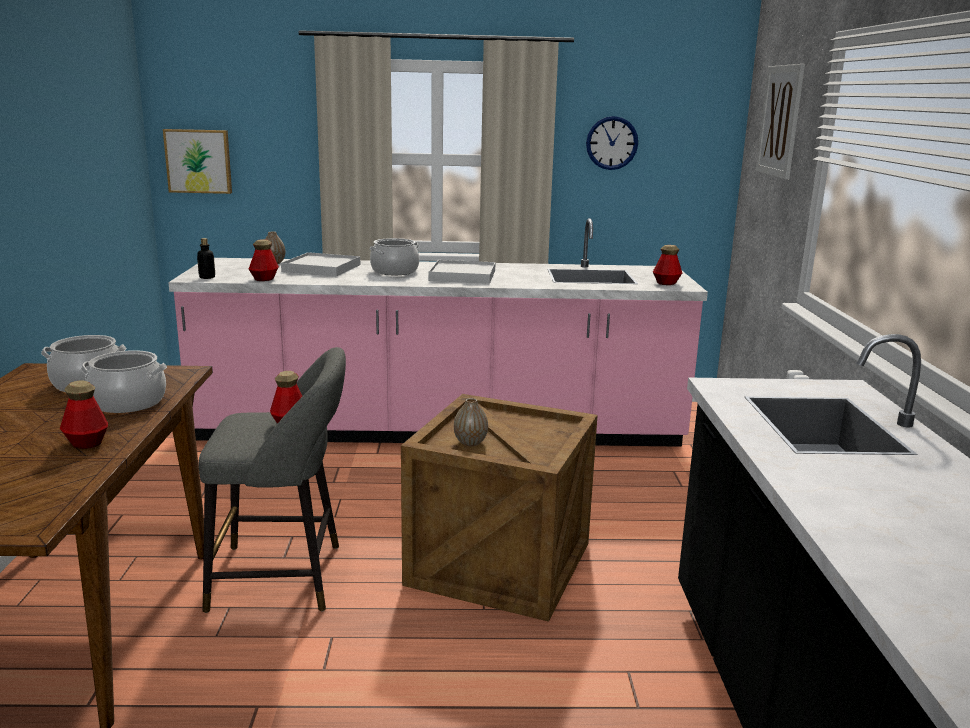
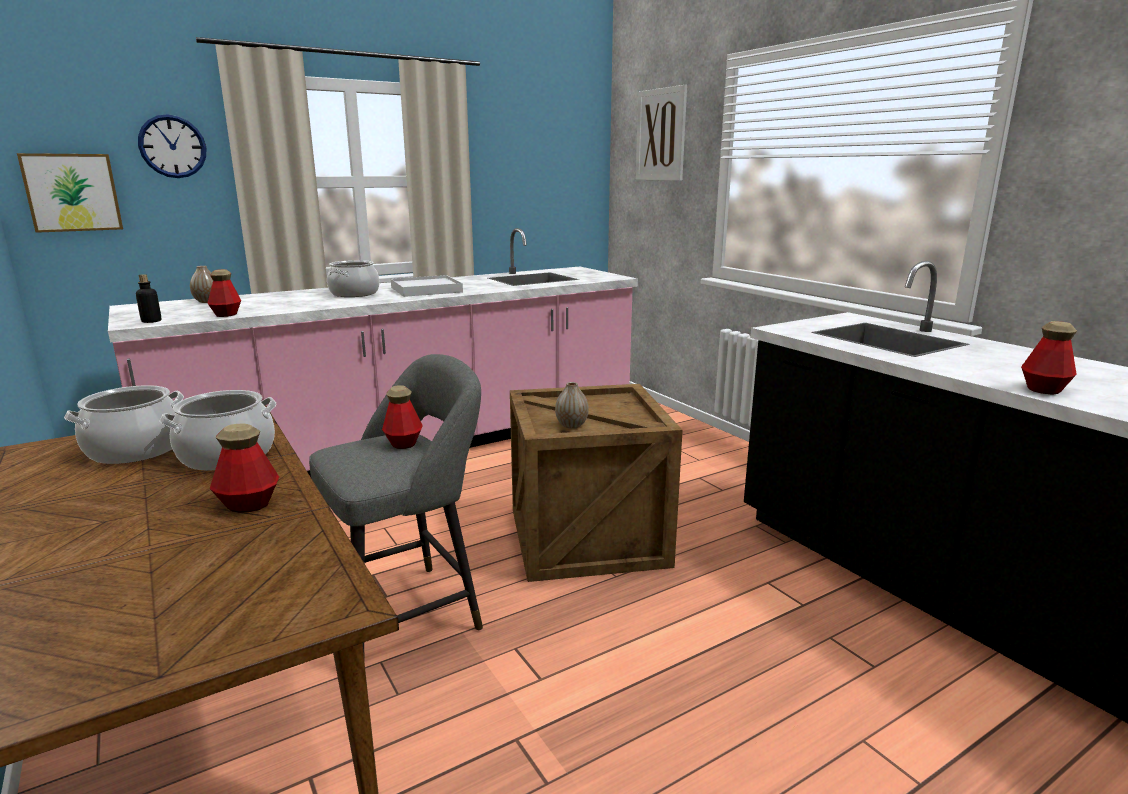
camera: 30 degrees left, 0 degrees up
(322, 268) = (272, 299): white tray -> none
(612, 143) = (513, 161): wall clock -> wall clock (172, 146)
(666, 283) = (598, 276): bottle -> bottle (1043, 389)

